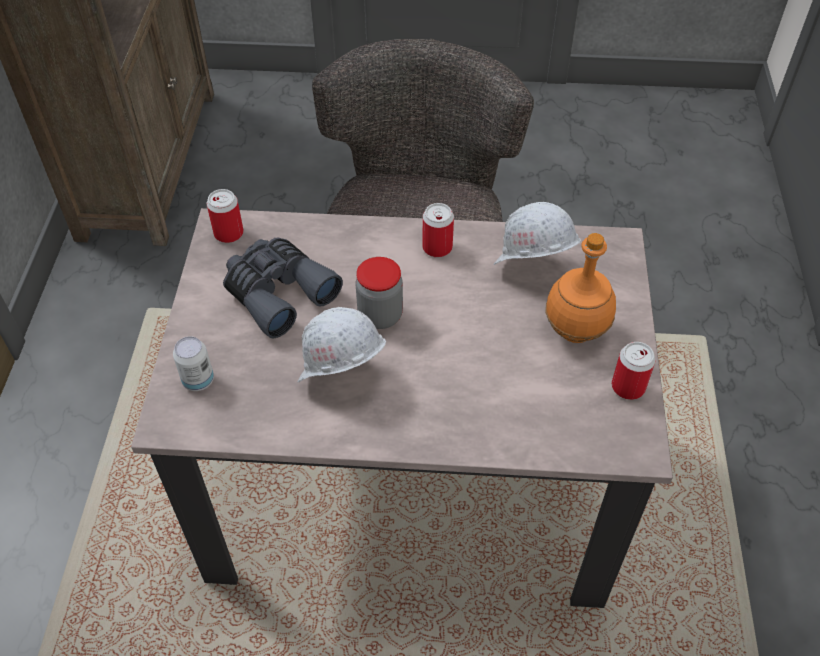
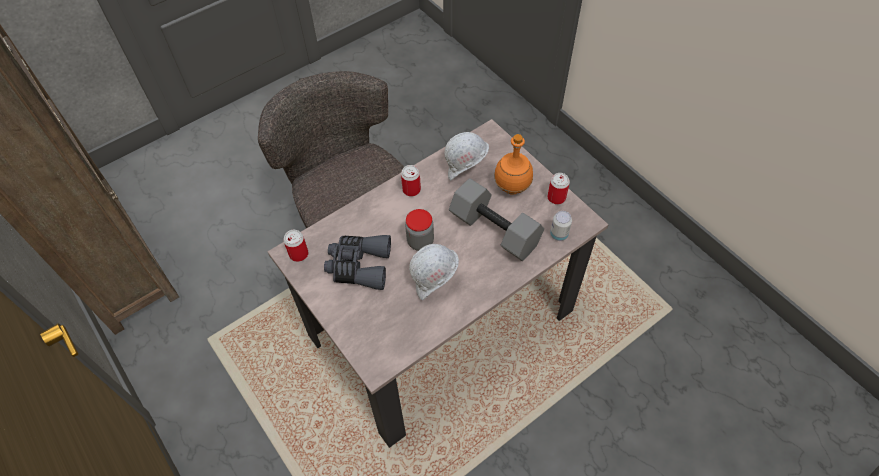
camera: 40 degrees left, 5 degrees up
(198, 380) = (368, 336): can -> can (559, 235)
(489, 368) = (493, 231): none -> grey dumbbell

